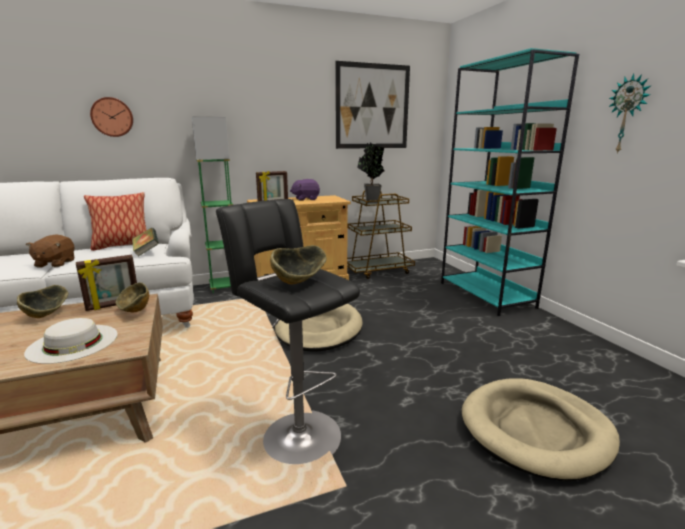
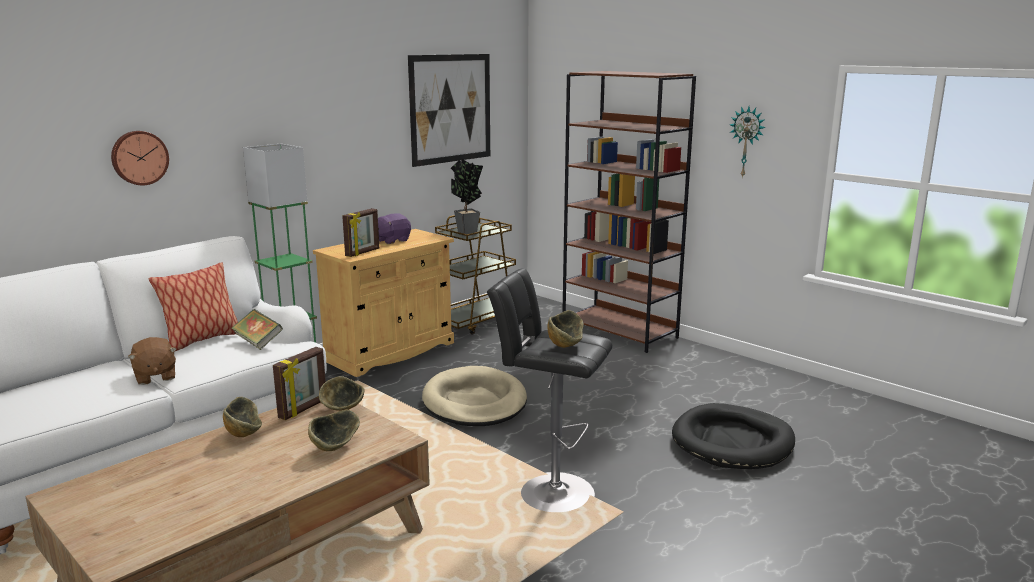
camera: 25 degrees left, 0 degrees up
(73, 343) = (334, 447): white hat -> bowl
(486, 295) = (620, 332): turquoise bookcase -> brown bookcase
(535, 430) = (733, 442): beige dog bed -> black dog bed

